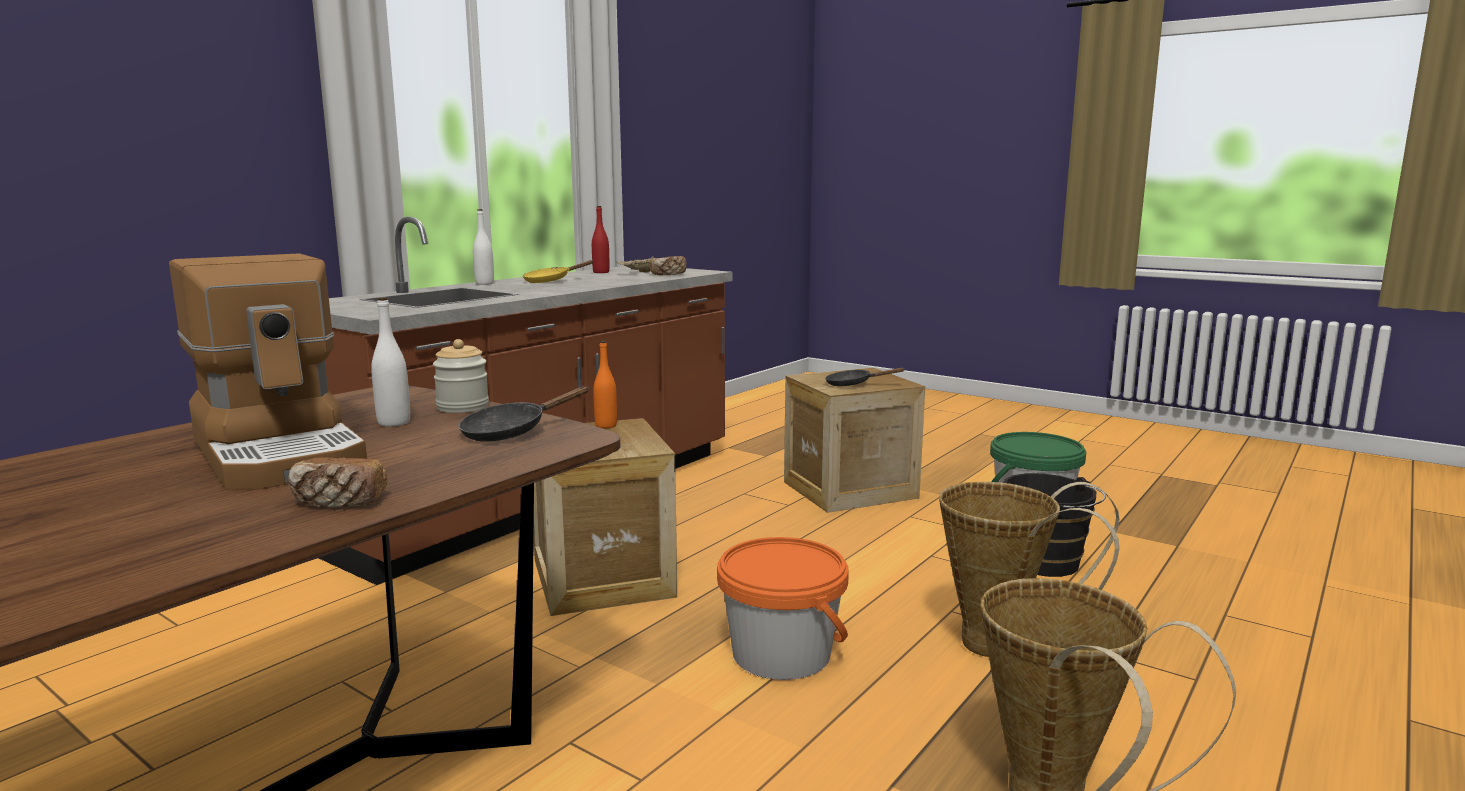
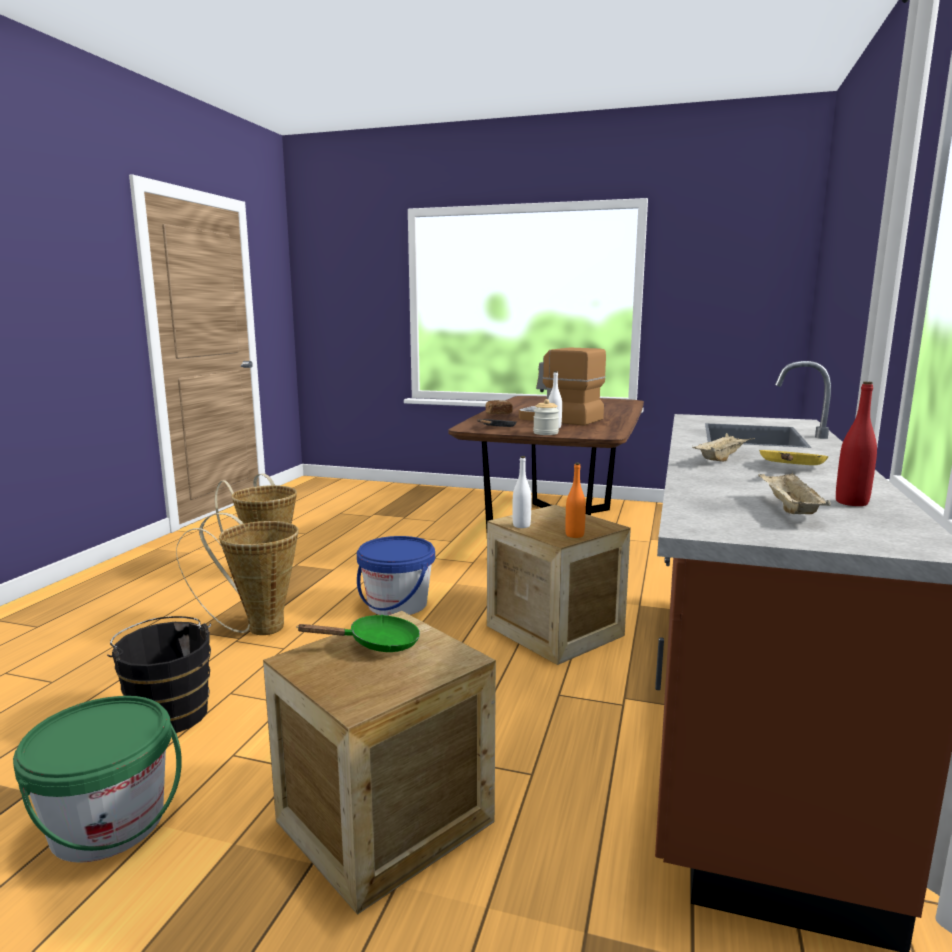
camera: 160 degrees right, 0 degrees up
(484, 283) = (830, 455): white bottle -> white bottle (521, 525)
(572, 286) = (722, 459): none -> beige tray
(668, 274) = (721, 504): bread -> none
(781, 654) = (397, 604): orange bucket -> blue bucket
(853, 384) = (376, 644): black frying pan -> green frying pan

